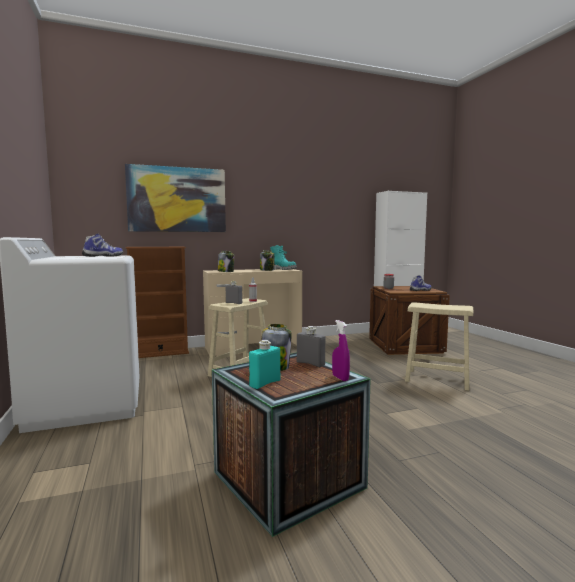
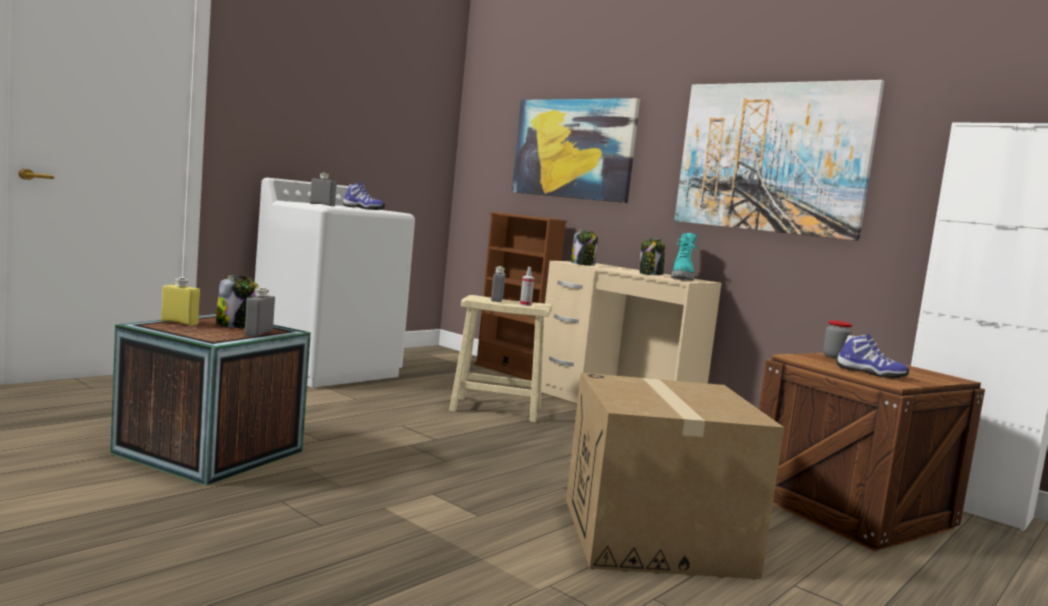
camera: 60 degrees right, 0 degrees up
(84, 258) = (322, 205): none -> grey bottle
(265, 383) = (179, 323): turquoise bottle -> yellow bottle
(303, 204) = (771, 157): none -> picture
(340, 378) = (207, 339): purple spray bottle -> none
(437, 379) = (655, 536): beige stool -> cardboard box

